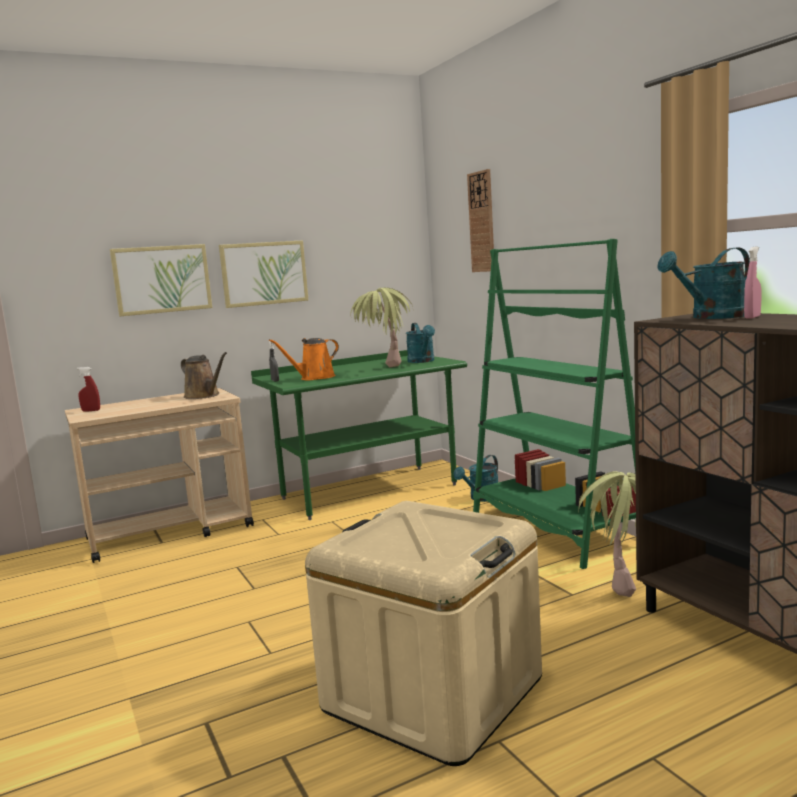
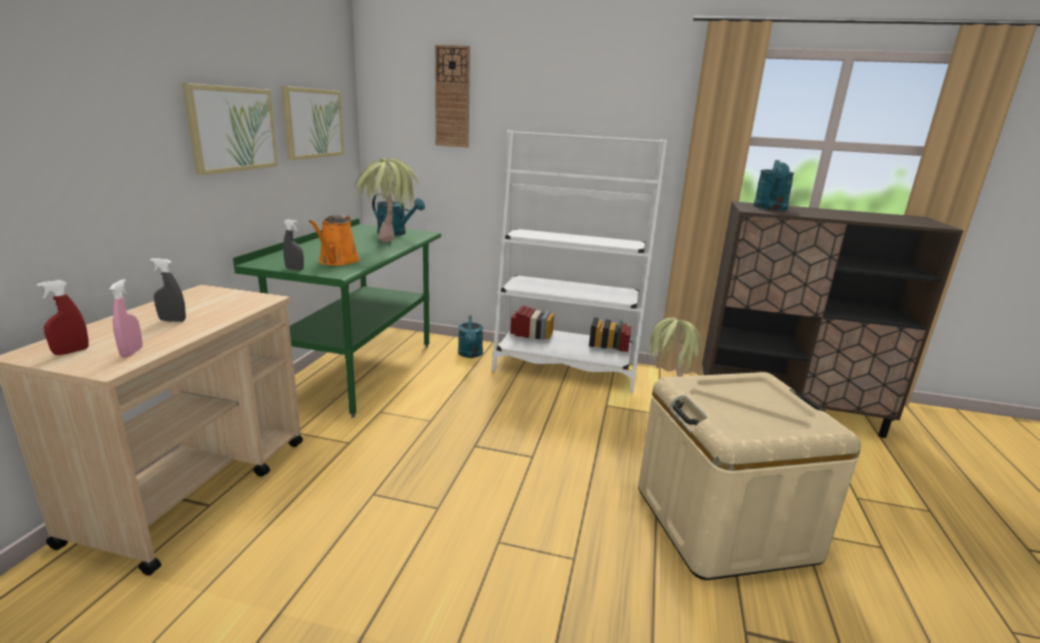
camera: 50 degrees left, 10 degrees up
(157, 403) = (172, 320): none -> grey spray bottle
(162, 279) = (114, 129): picture -> picture (313, 123)
(204, 396) = (221, 299): brown watering can -> none
(555, 529) = (565, 367): green bookcase -> white bookcase
(752, 317) = (796, 209): pink spray bottle -> pink spray bottle (132, 352)

